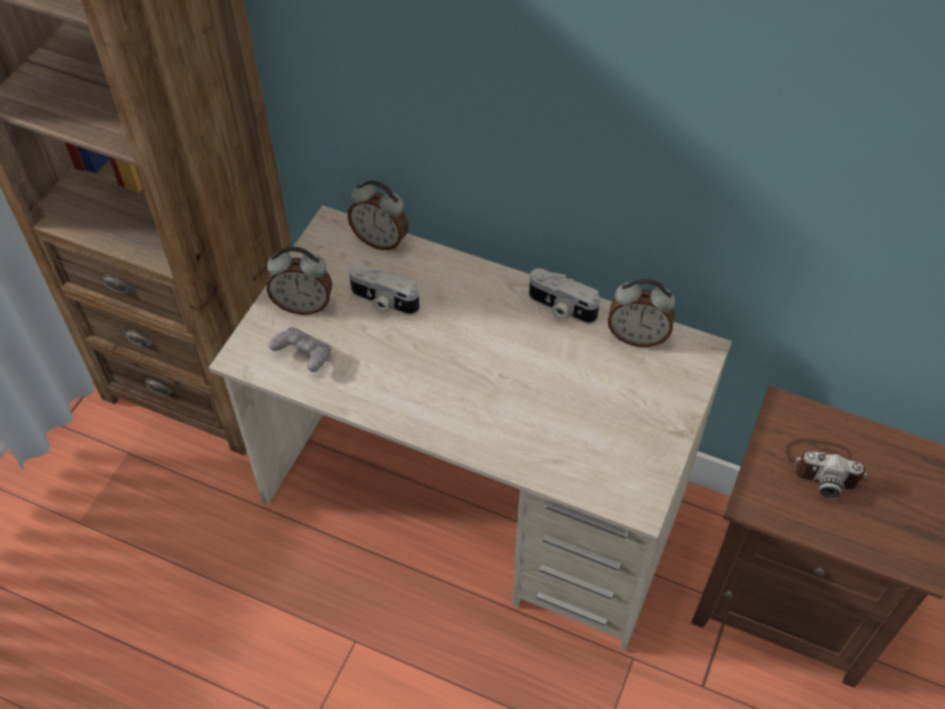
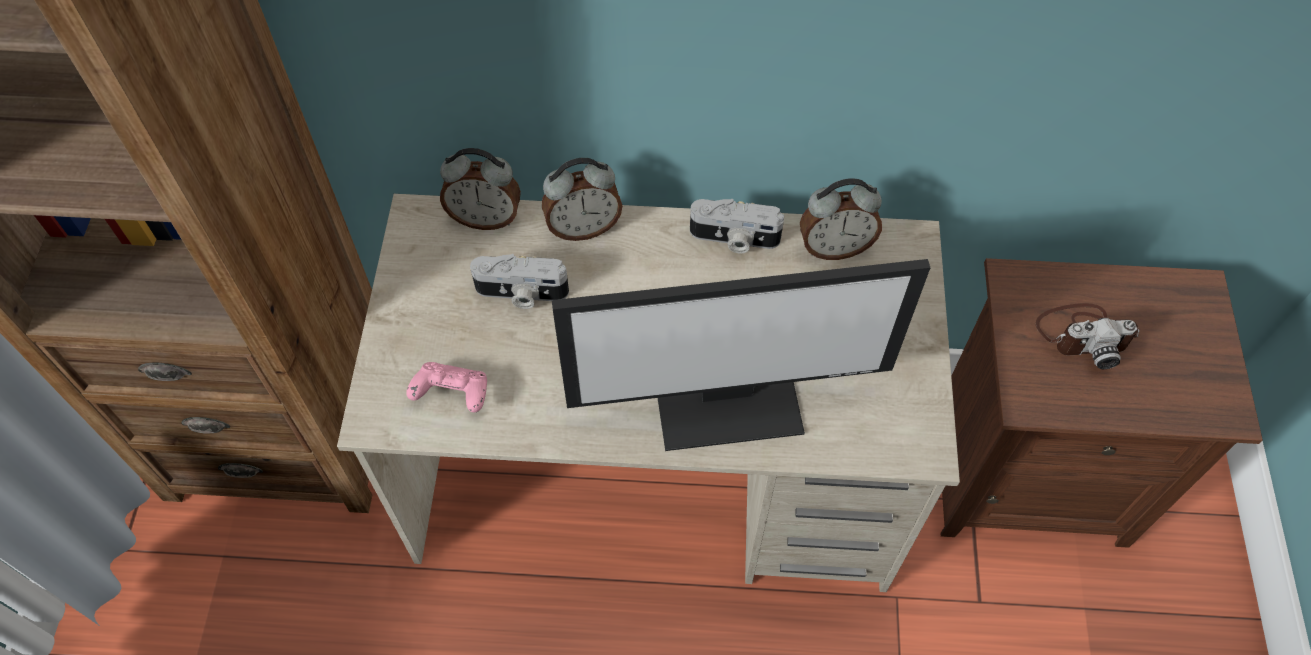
camera: 20 degrees left, 5 degrees up
(303, 305) = (424, 328): alarm clock -> alarm clock (583, 227)
(303, 356) = (452, 394): grey game controller -> pink game controller
(504, 423) = (729, 401): none -> monitor

